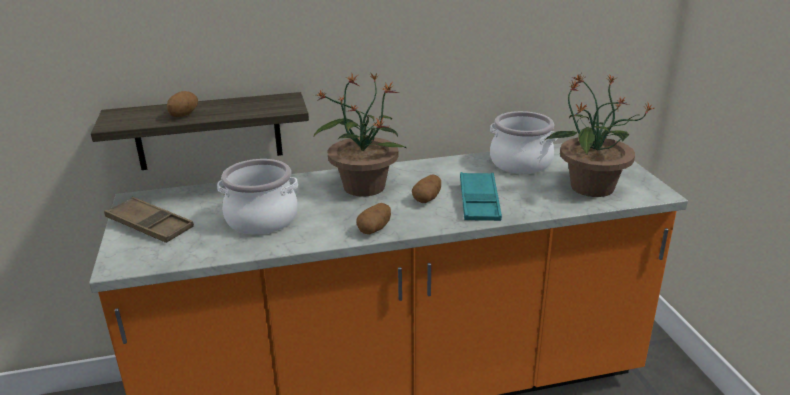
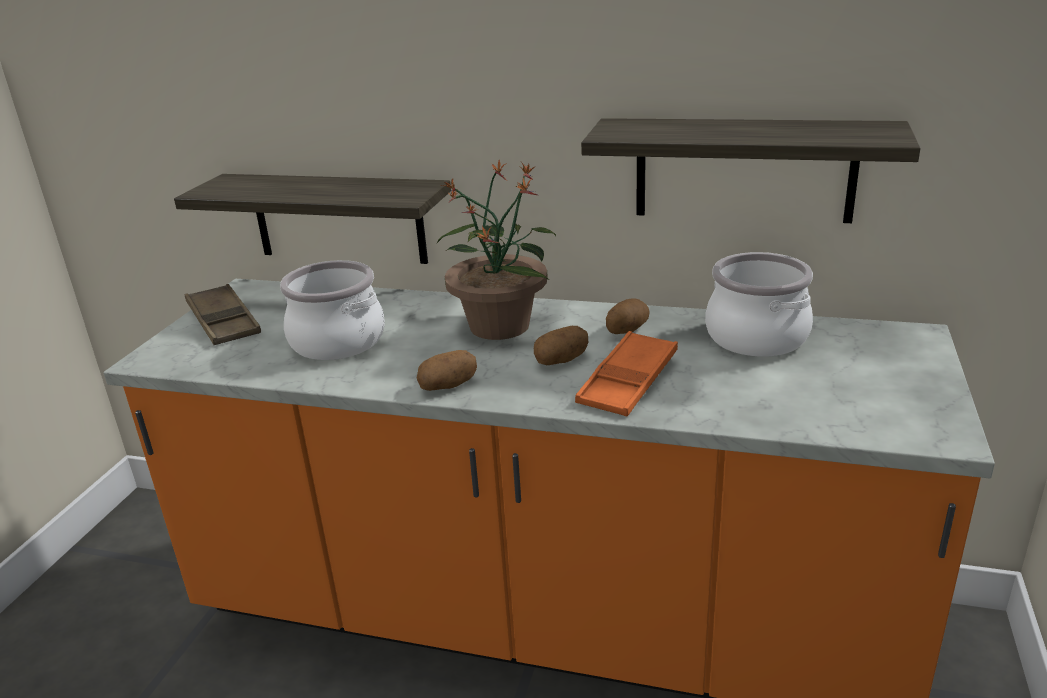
camera: 30 degrees right, 0 degrees up
(183, 115) = (285, 190): potato -> potato (626, 330)
(479, 202) = (628, 381): turquoise tray -> orange tray
(494, 63) = (744, 170): none -> shelf
(590, 187) = (830, 399): potted plant -> none

